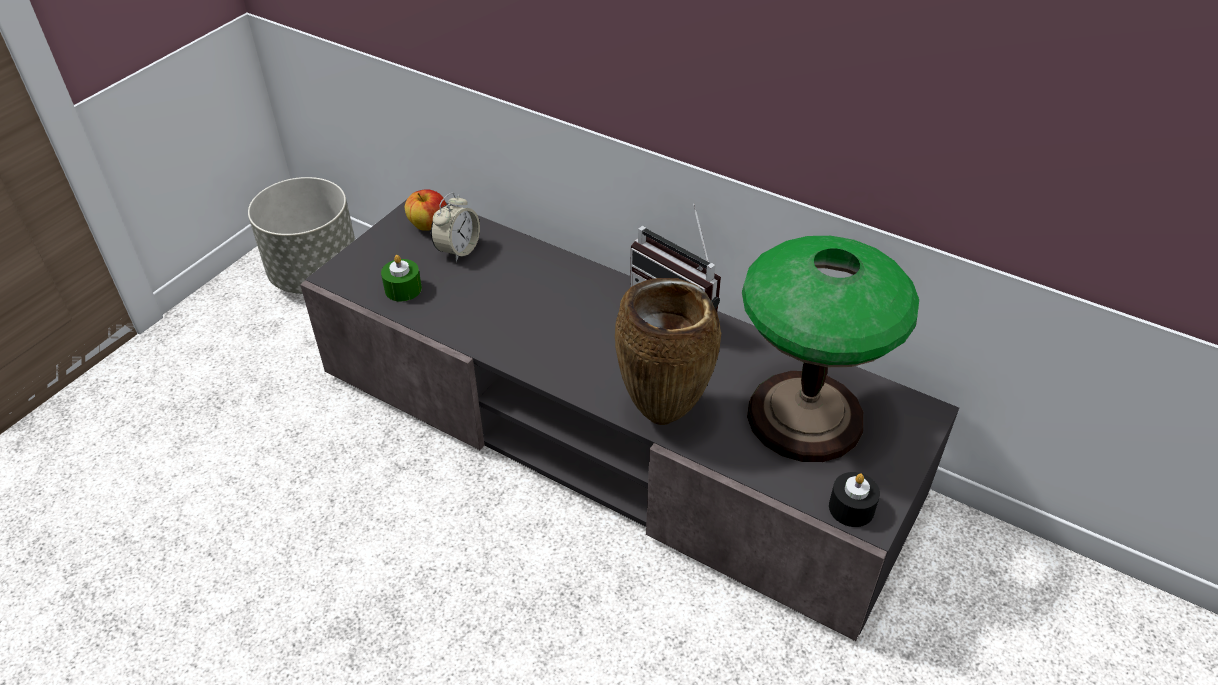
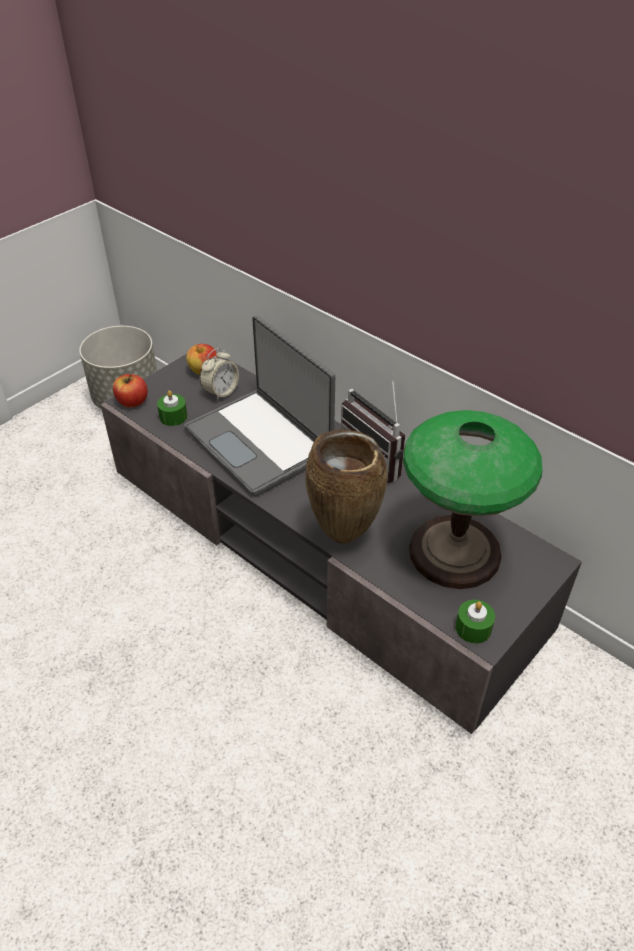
camera: 10 degrees right, 0 degrees up
(343, 276) = (132, 402): none -> apple
(526, 308) = (260, 441): none -> laptop
(851, 508) = (473, 628): black candle -> green candle

